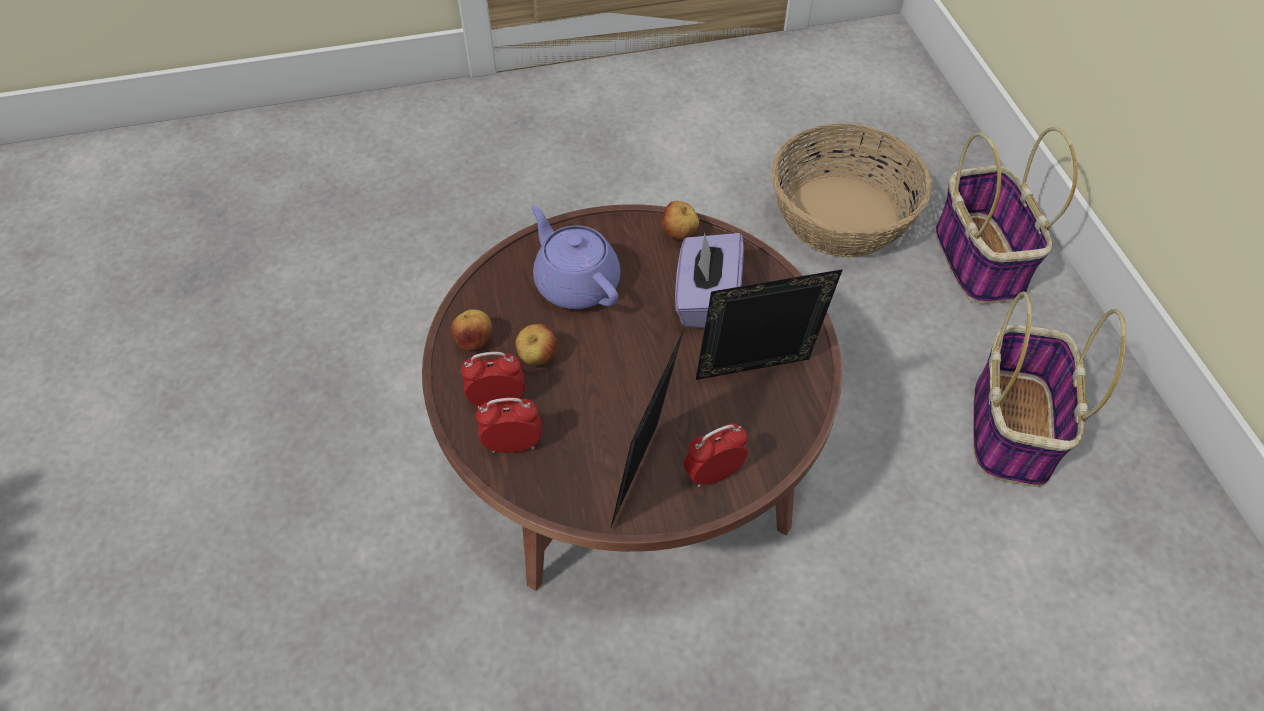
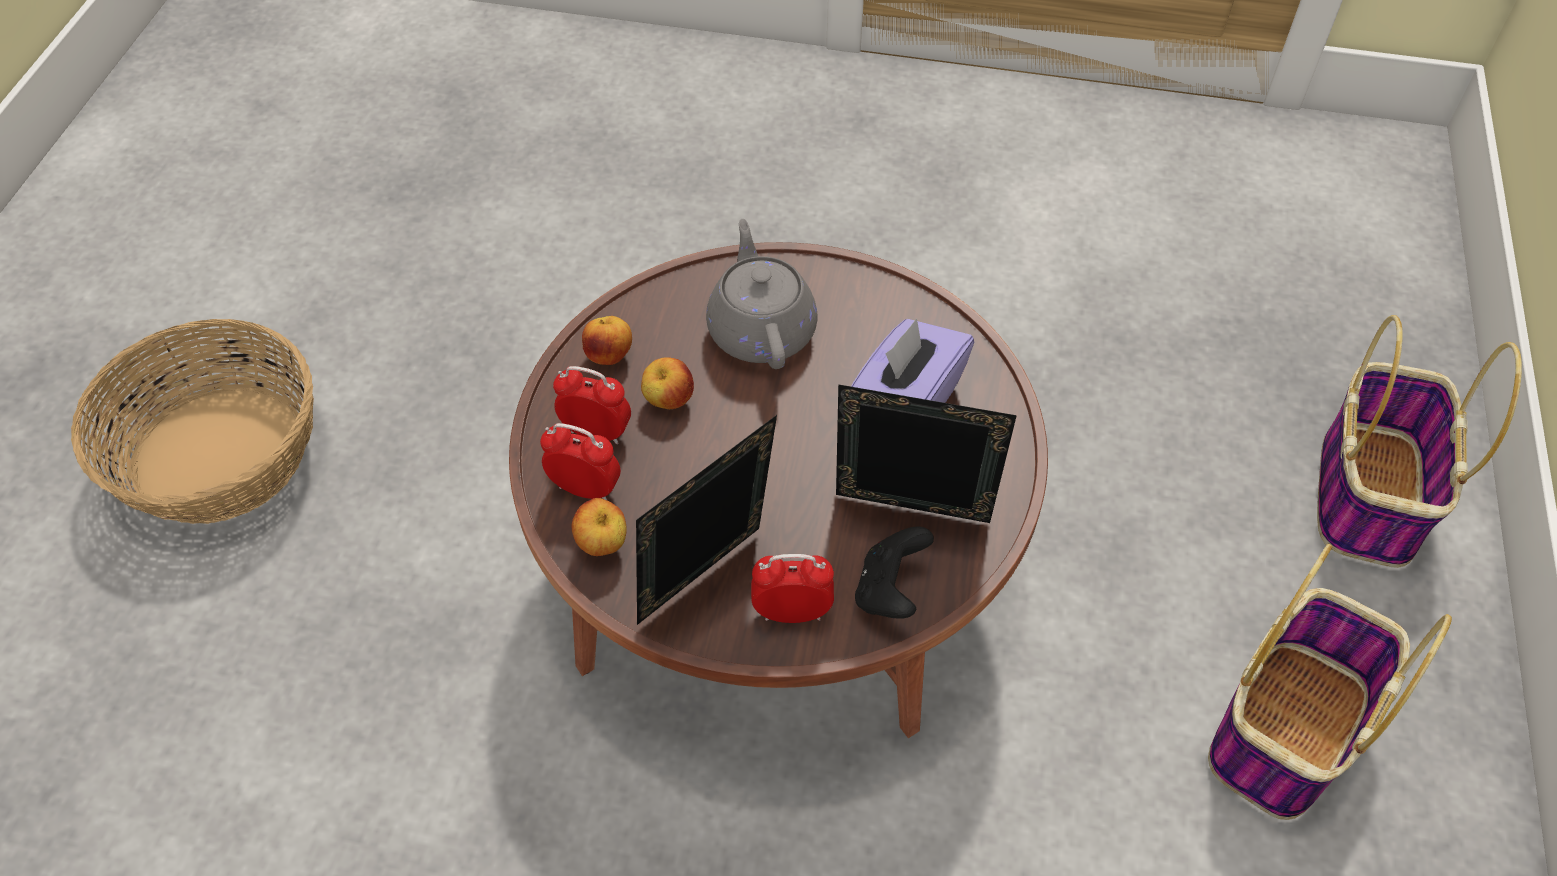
camera: 25 degrees right, 0 degrees up
(576, 283) = (761, 329): purple teapot -> grey teapot
(679, 234) = (916, 314): apple -> apple (603, 544)
(772, 431) = (890, 590): none -> black game controller
(840, 215) = (1204, 369): basket -> basket (220, 453)

